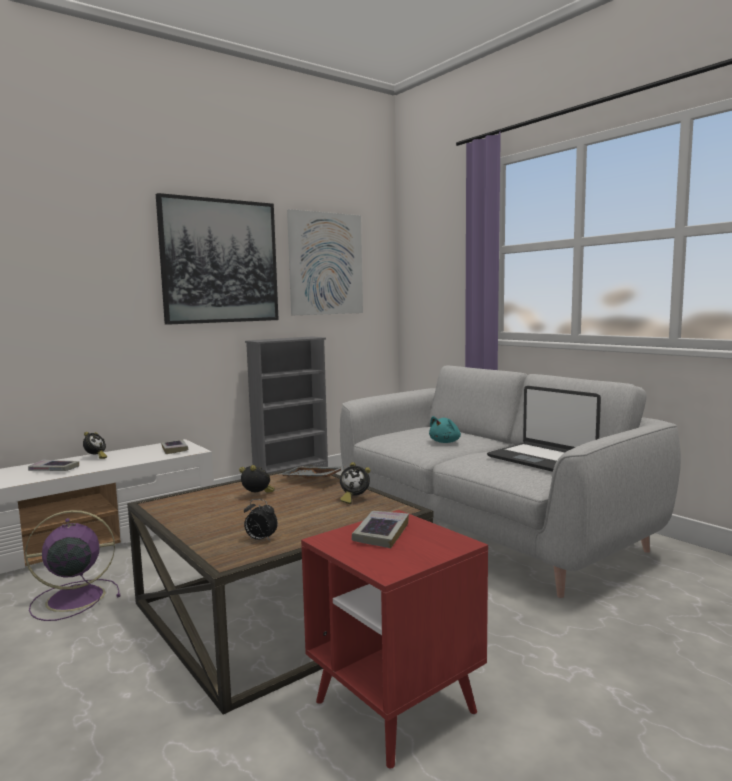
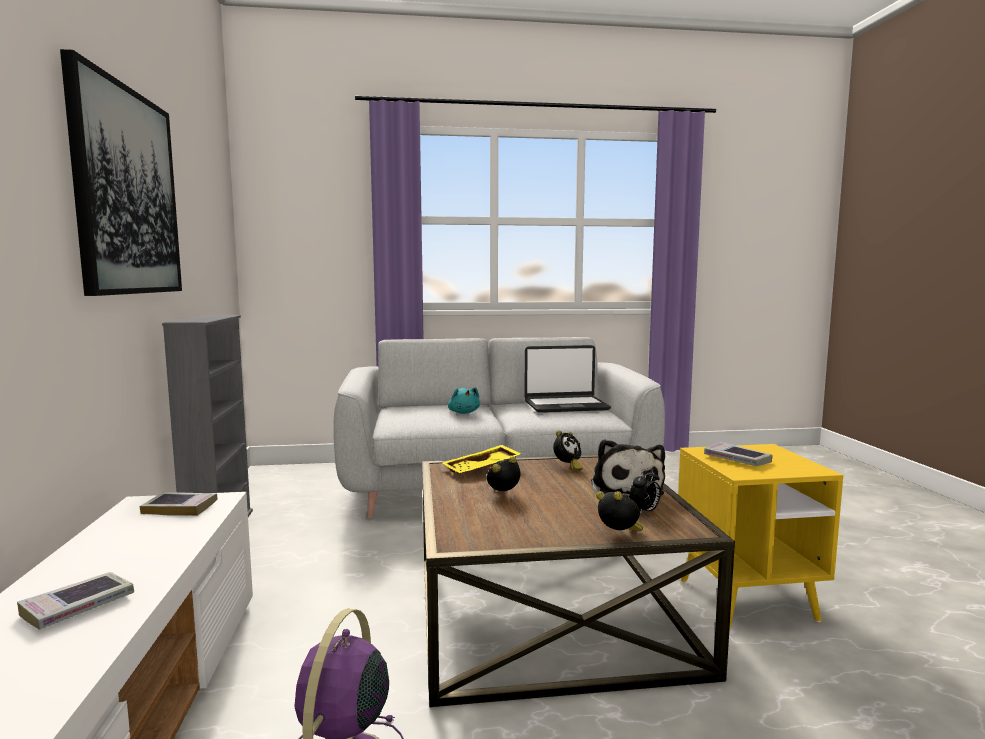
camera: 60 degrees left, 0 degrees up
(95, 458) = (80, 565): alarm clock -> alarm clock (619, 535)
(311, 479) = (482, 469): grey tray -> yellow tray
(317, 525) = (625, 488): none -> plush toy
(326, 264) = (199, 213): picture -> none
(395, 707) = (746, 600): red side table -> yellow side table

